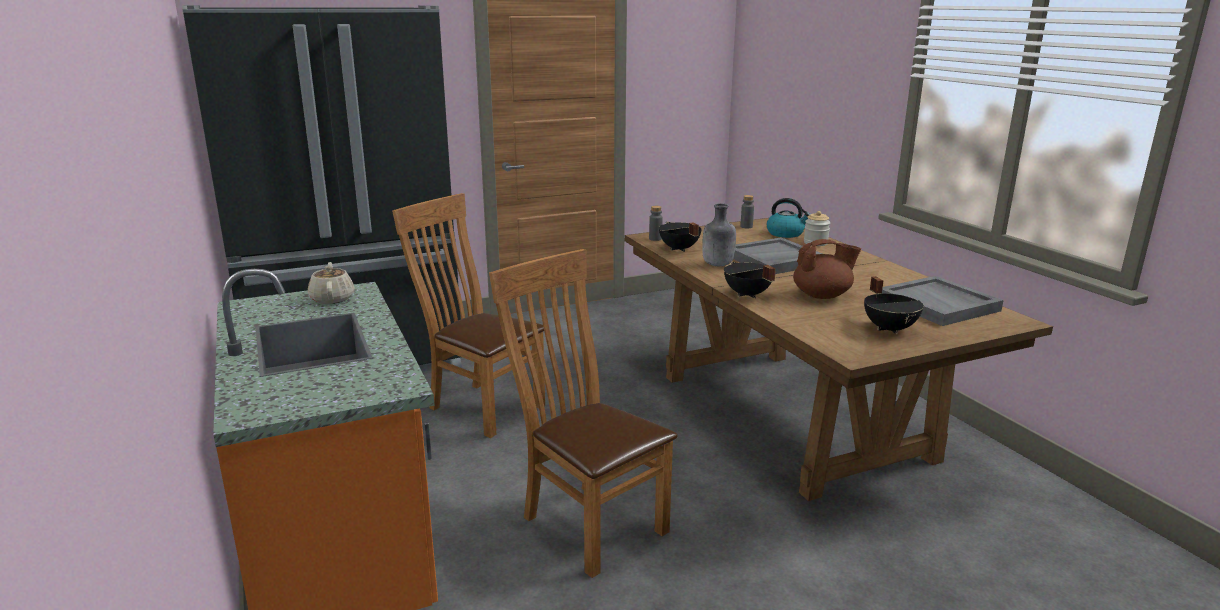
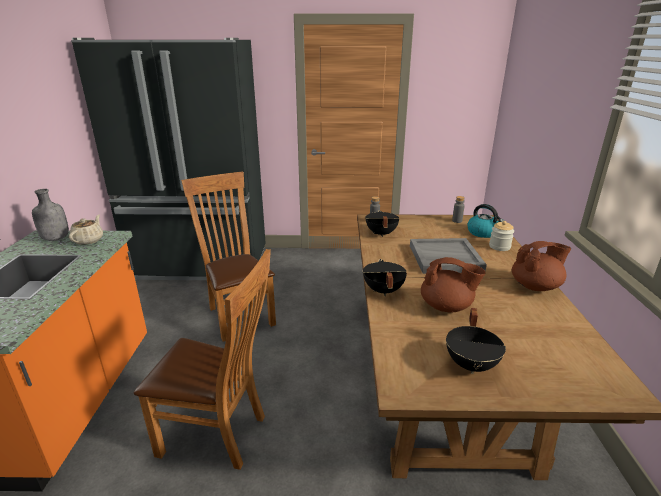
camera: 25 degrees right, 5 degrees up
(587, 522) = (219, 435): brown chair -> brown chair turned 120 degrees clockwise
(717, 265) = (393, 254): grey bottle -> grey bottle (55, 239)
(882, 268) = (535, 286): none -> brown teapot
(939, 305) = (553, 345): grey tray -> none

